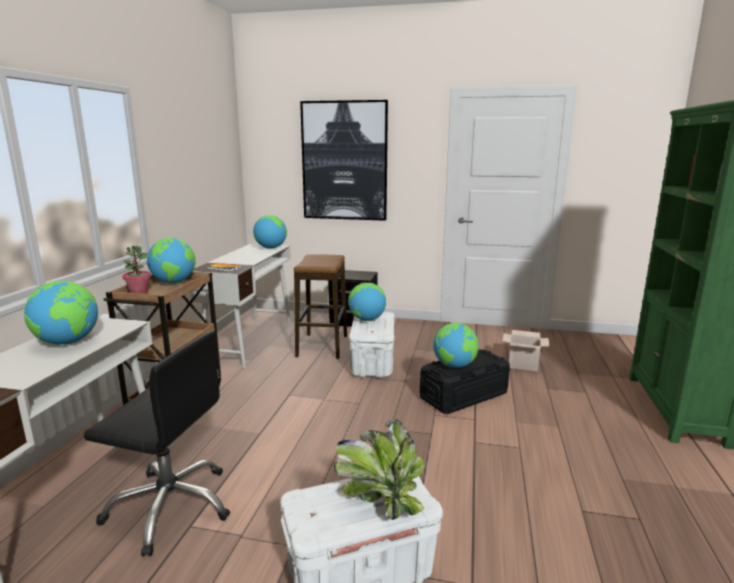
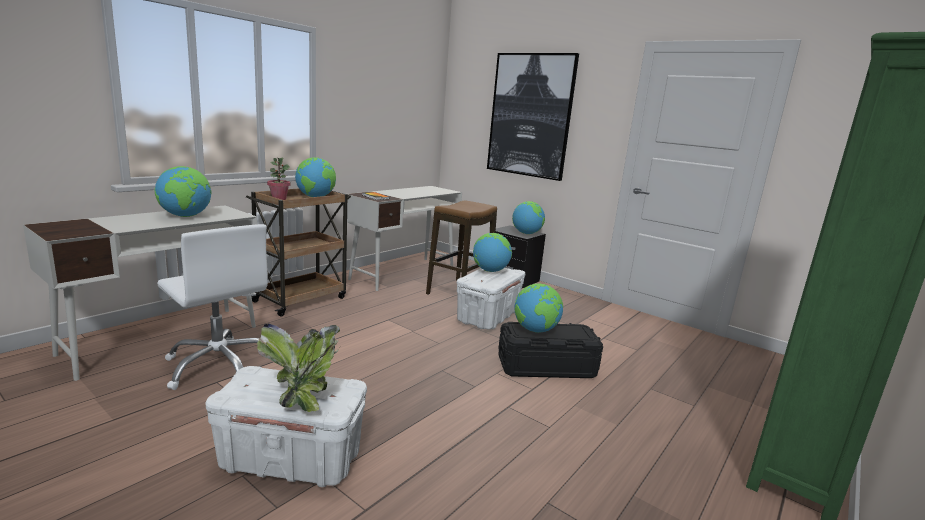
camera: 25 degrees right, 0 degrees up
(171, 506) = (219, 365): black office chair -> white office chair
(270, 248) = (441, 191): globe -> globe (526, 233)
(524, 364) = (649, 360): cardboard box -> none

